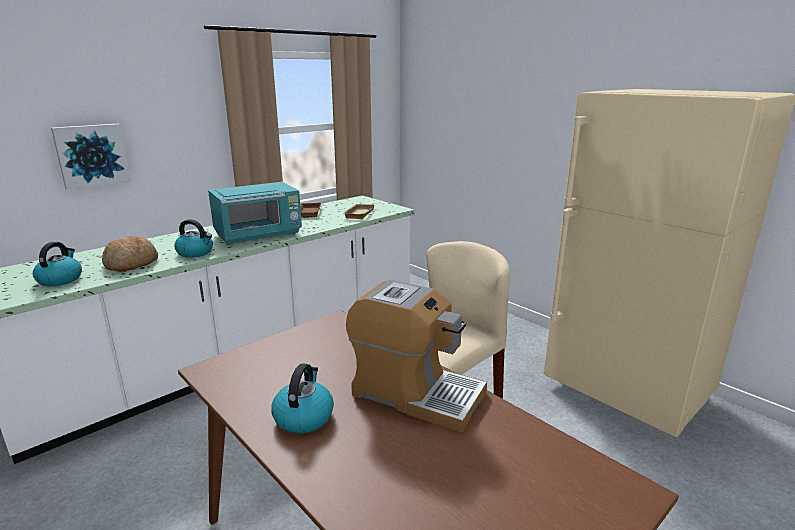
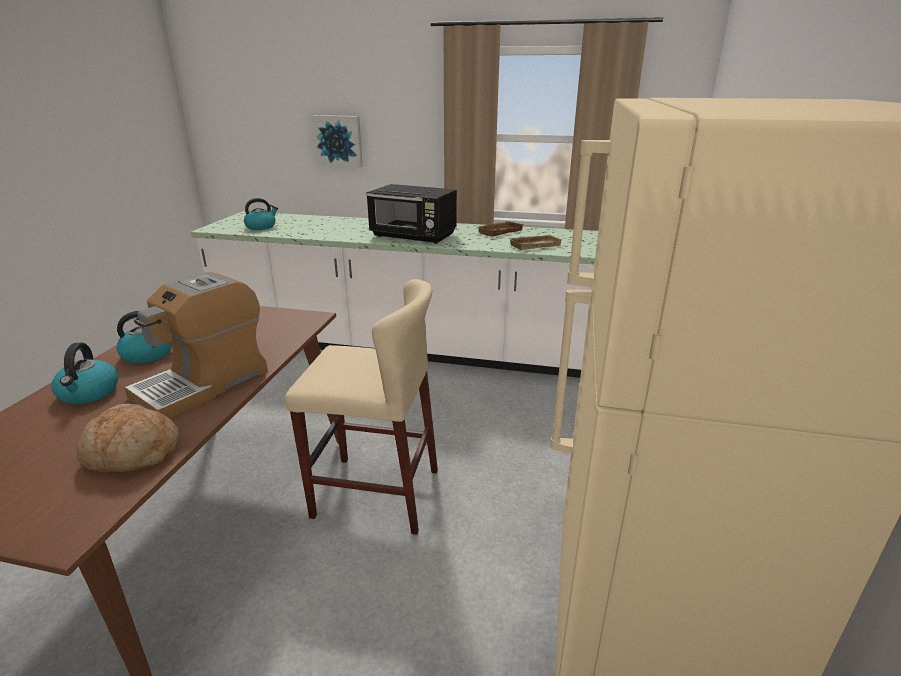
camera: 55 degrees right, 5 degrees up
(131, 264) = (305, 230): bread -> bread (132, 453)
(196, 252) = (348, 235): kettle -> kettle (89, 393)
(259, 235) = (414, 236): turquoise microwave -> black microwave
(416, 393) = (204, 383): coffee machine -> coffee machine turned 45 degrees clockwise

